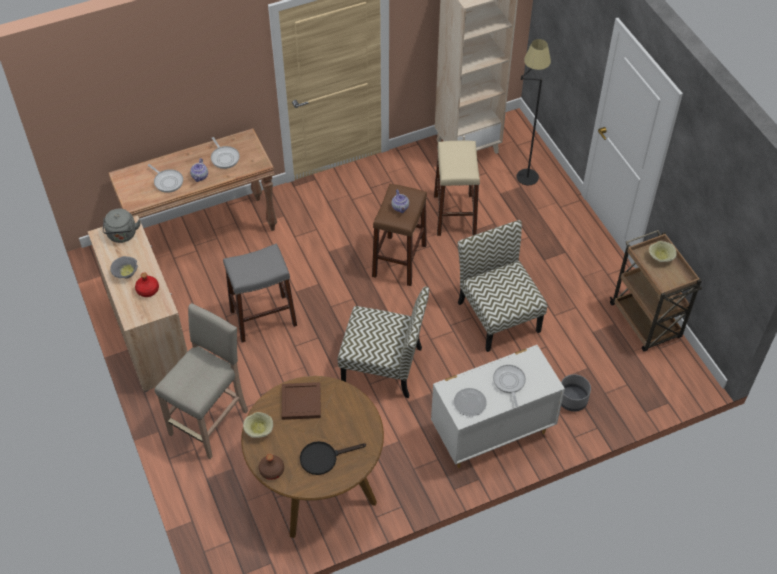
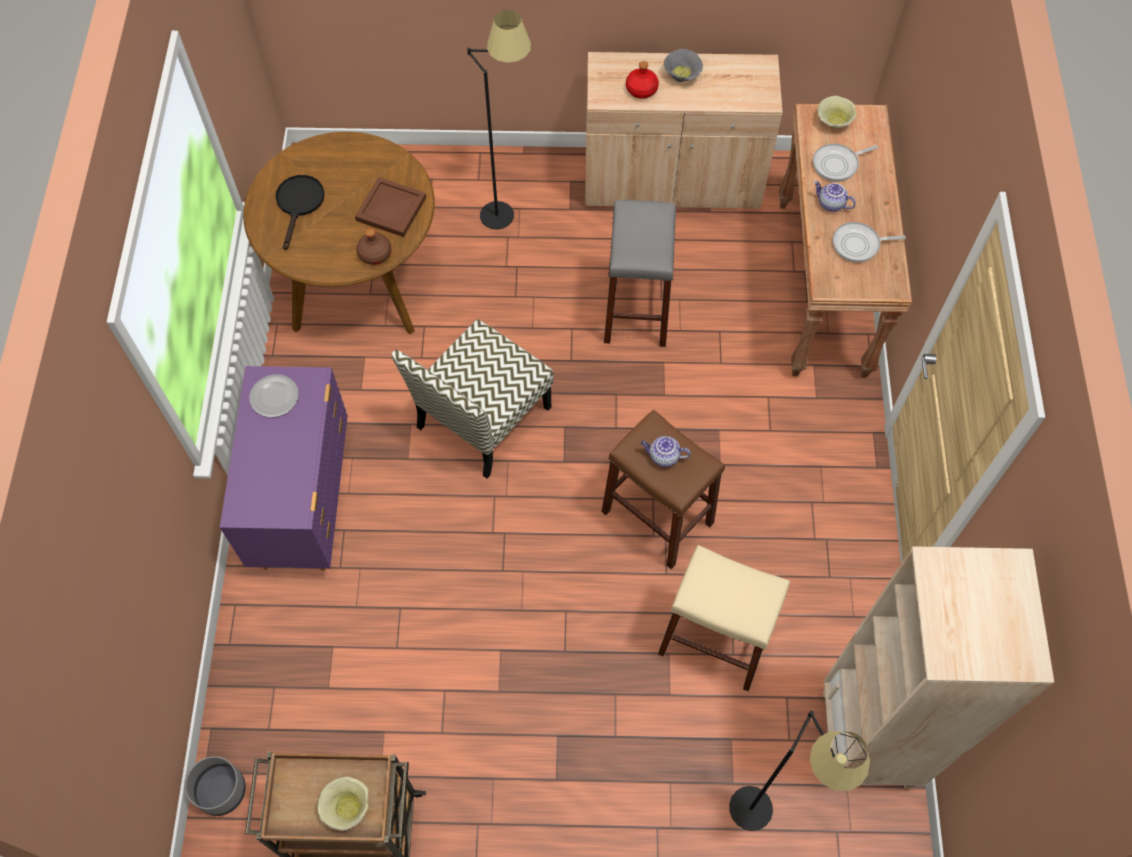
camera: 115 degrees right, 10 degrees up
(122, 235) = (751, 87): grey kettle -> none
(210, 421) = (507, 205): beige stool -> black floor lamp
(258, 431) = (378, 154): beige bowl -> beige bowl (834, 121)
(271, 470) = (317, 150): brown bottle -> brown bottle (375, 254)
(491, 433) = (305, 501): white dresser -> purple dresser
(497, 315) = (487, 607): chair -> none
(509, 383) = (273, 460): frying pan -> none
(572, 400) = (289, 634): grey planter -> grey planter (220, 790)

